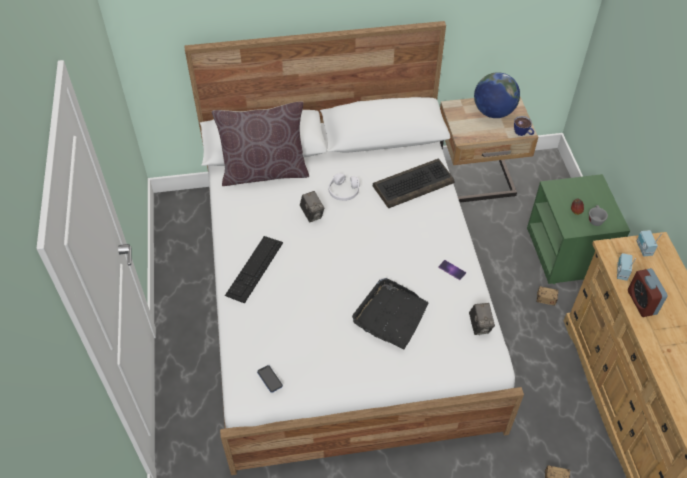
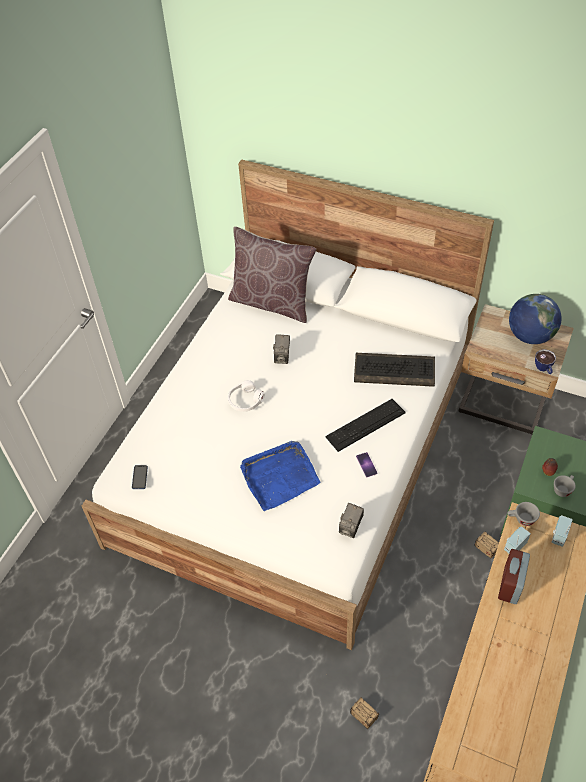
camera: 35 degrees right, 0 degrees up
(254, 268) = (199, 381): keyboard -> keyboard (365, 424)
(344, 191) = (326, 349): white headphones -> white headphones (245, 400)
(390, 315) = (279, 477): black tray -> blue tray
(610, 250) = (521, 519): none -> grey cup

